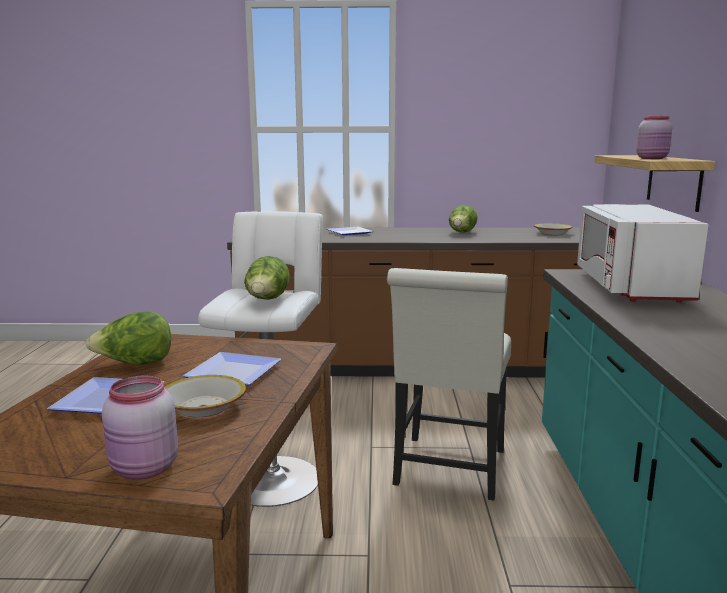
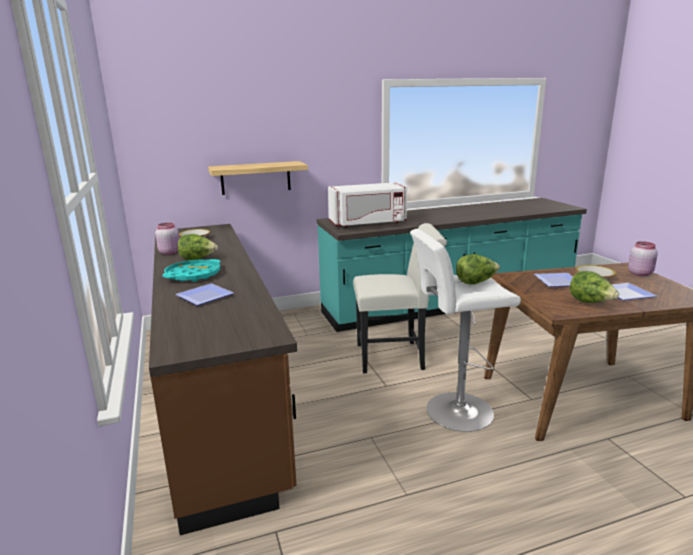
camera: 110 degrees left, 5 degrees up
(410, 232) = (193, 275): none -> turquoise tray
(653, 158) = (279, 164): pink jar -> pink jar (170, 252)

